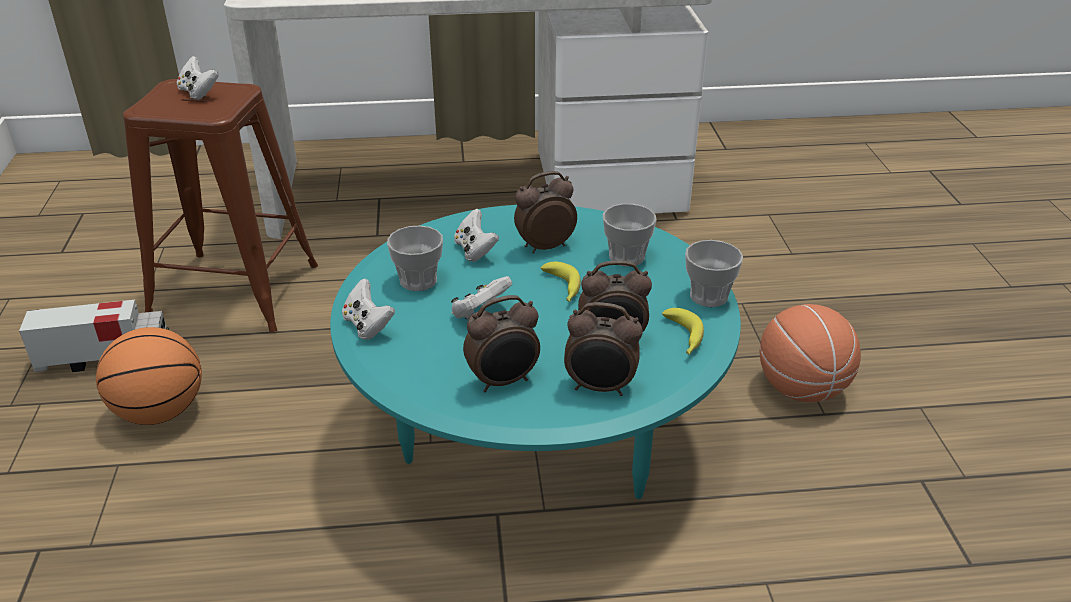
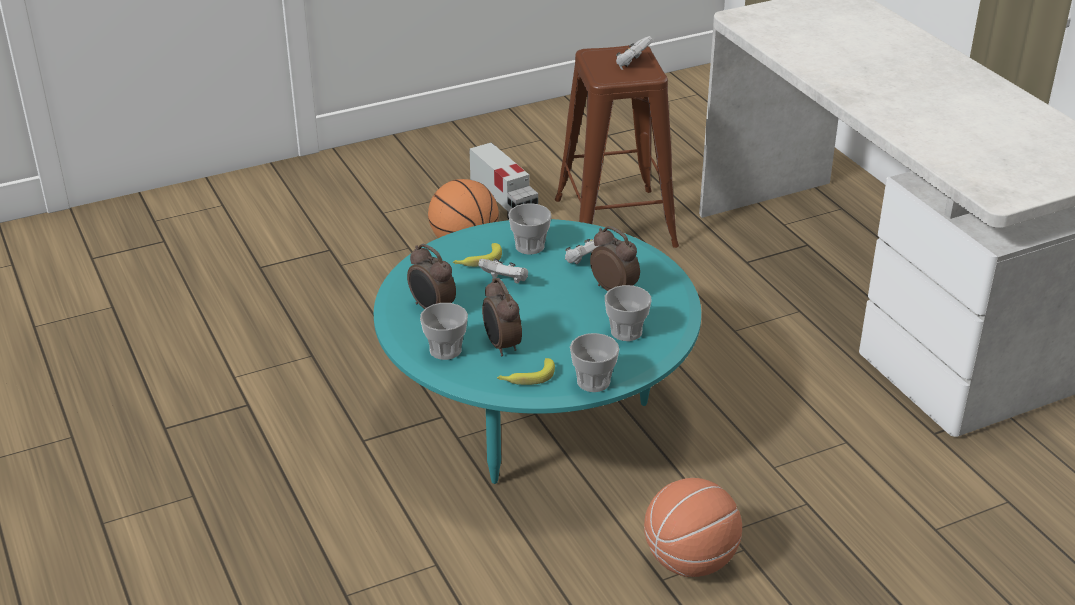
camera: 70 degrees right, 0 degrees up
(367, 326) = (463, 241): white game controller -> none
(562, 288) = (559, 310): banana -> banana (477, 261)
(600, 388) = (445, 350): alarm clock -> cup

